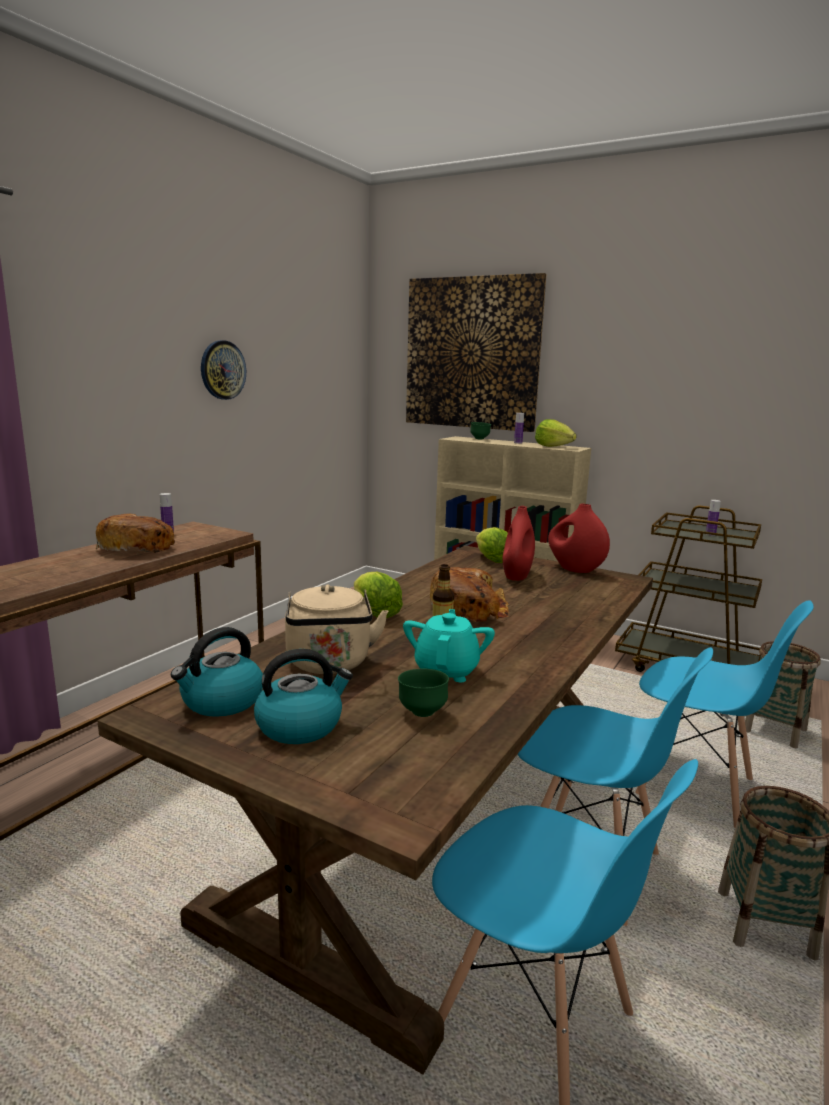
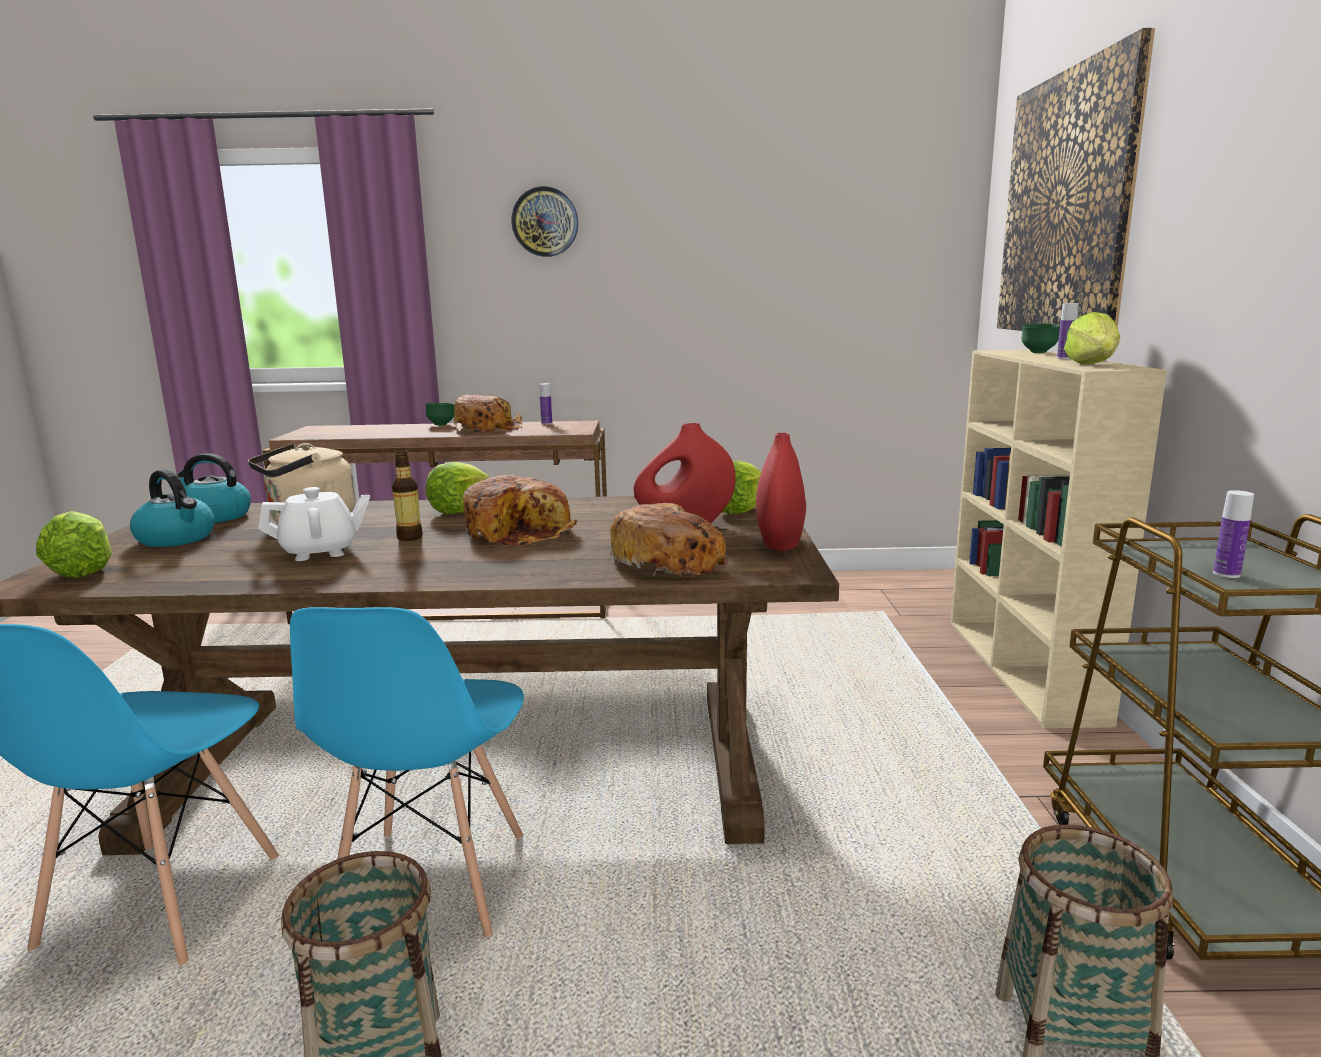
camera: 60 degrees right, 0 degrees up
(222, 370) = (687, 258): wall clock -> wall clock (545, 222)
(376, 780) = (83, 570): none -> lettuce
(422, 712) = (216, 561): green bowl -> green bowl (441, 425)
(446, 671) = (320, 552): turquoise teapot -> white teapot
(586, 593) = (671, 561): none -> bread
(696, 788) = (704, 954): blue chair -> none

